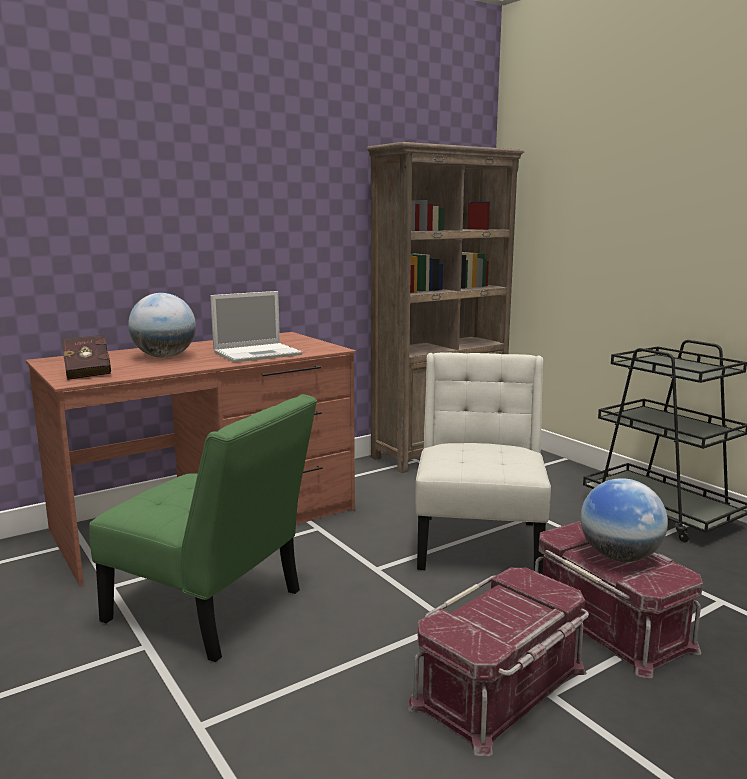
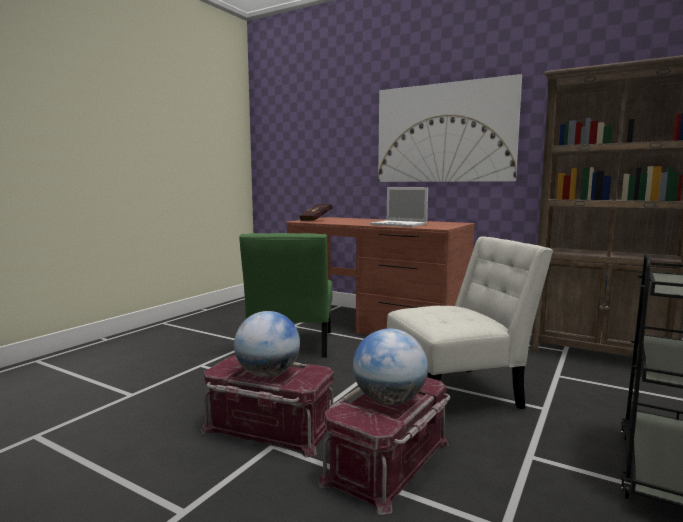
camera: 65 degrees right, 5 degrees down
(164, 357) = (363, 221): globe -> globe (268, 374)
(239, 202) = (444, 133): none -> picture

